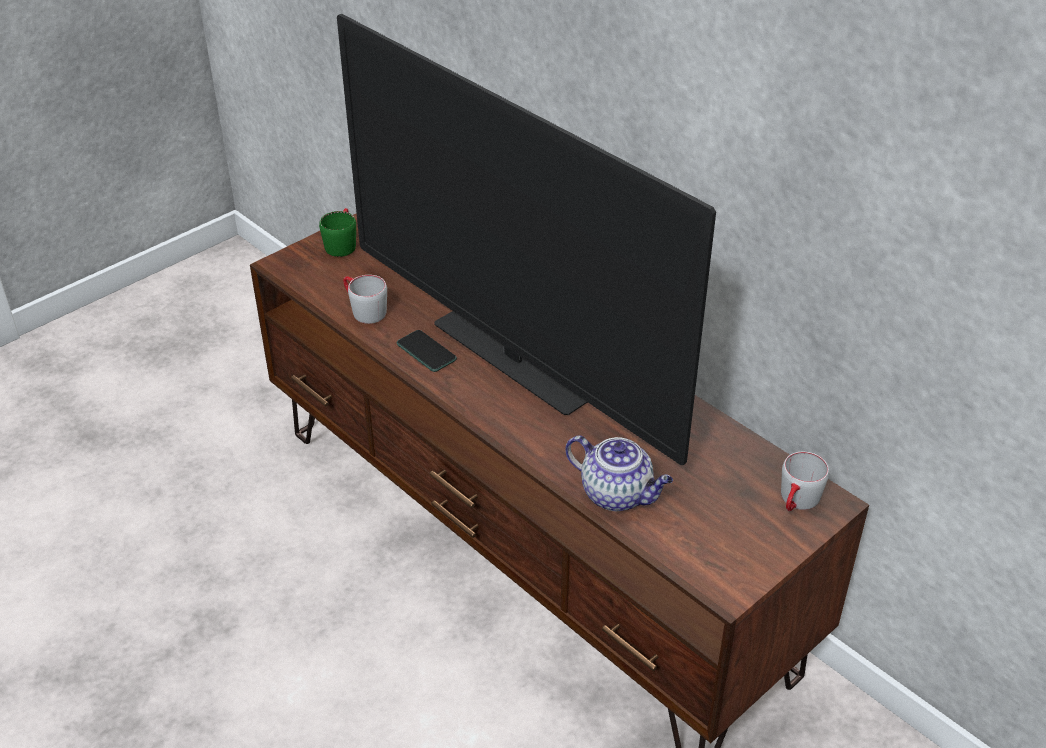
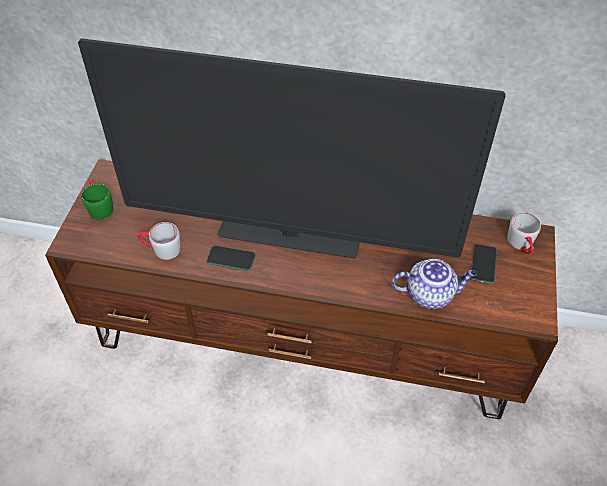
camera: 35 degrees left, 10 degrees up
(721, 497) = (483, 264): none -> phone

